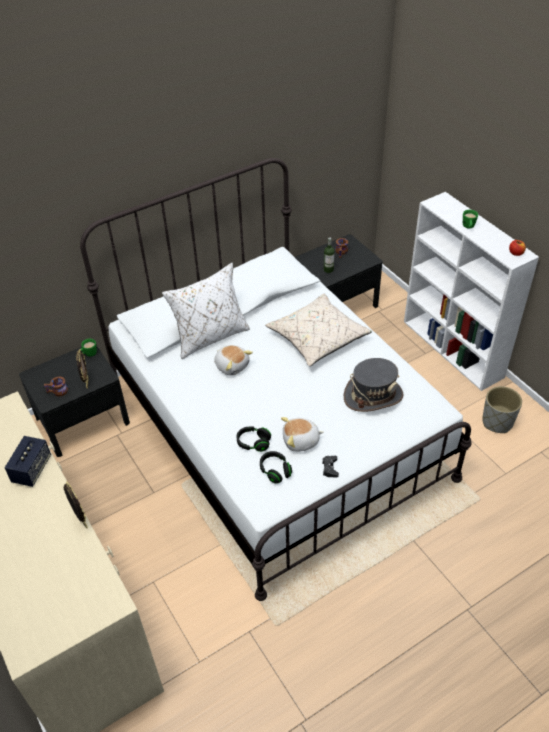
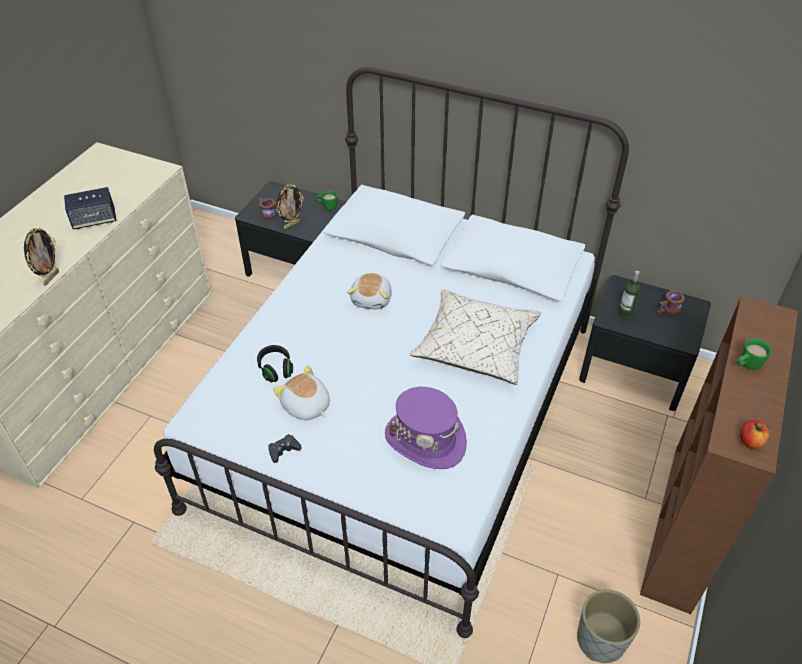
camera: 55 degrees right, 0 degrees up
(210, 337) = (399, 263): white pillow -> none
(275, 471) = (249, 405): black headphones -> none
(373, 396) = (425, 440): grey hat -> purple hat
(453, 349) = (682, 527): white bookcase -> brown bookcase

